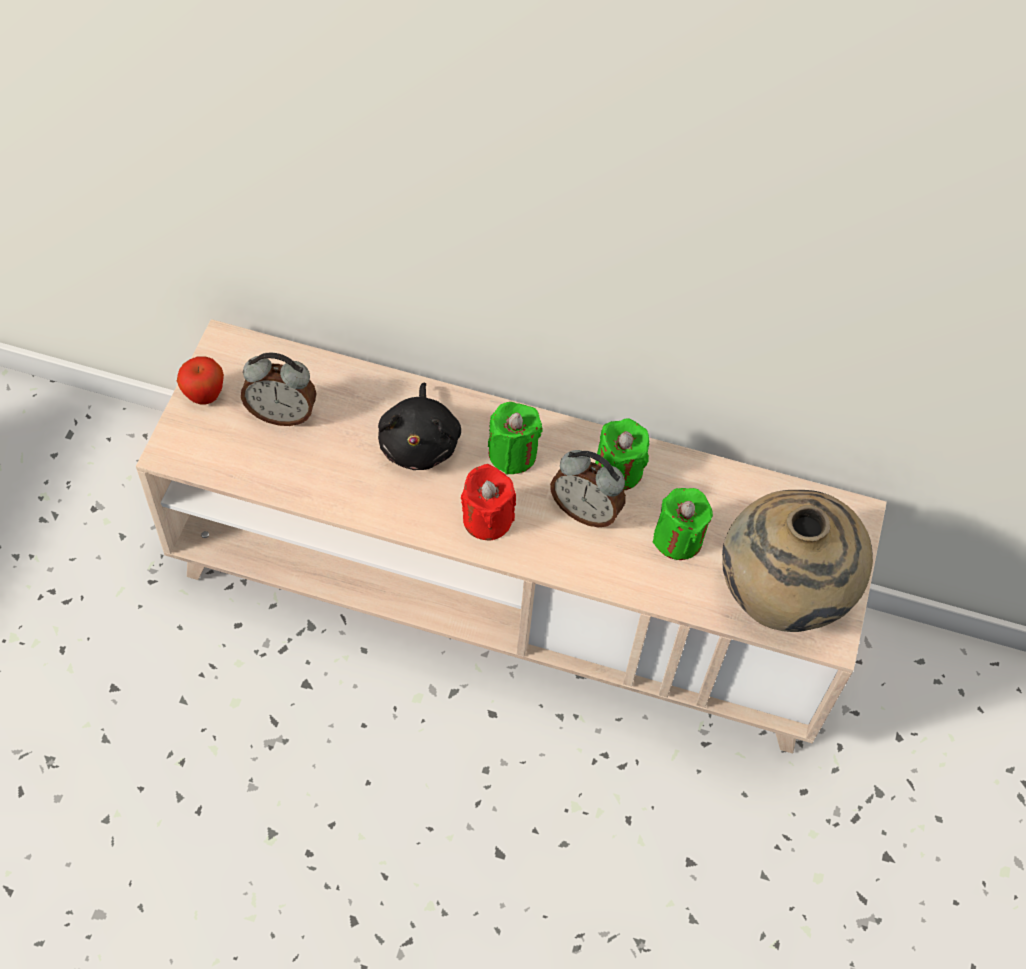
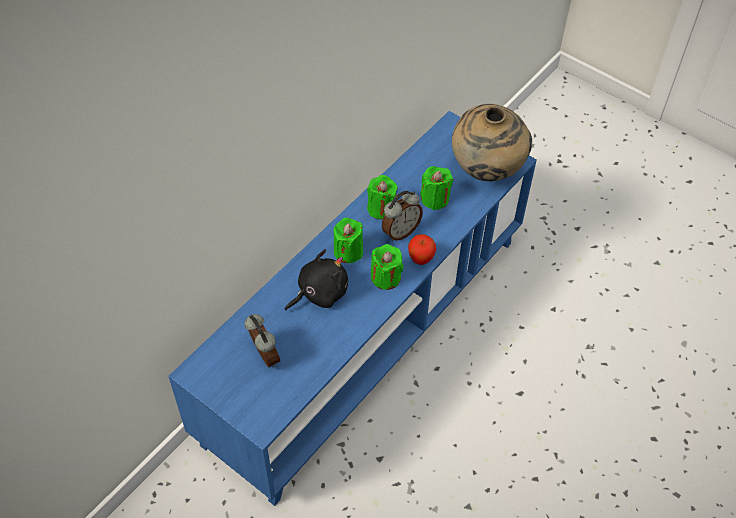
camera: 65 degrees left, 5 degrees down
(204, 396) = (228, 395): apple -> apple (421, 259)
(282, 413) = (263, 356): alarm clock -> alarm clock turned 60 degrees counterclockwise
(420, 443) = (319, 293): black plush toy -> black plush toy turned 60 degrees counterclockwise
(487, 519) = (385, 277): red candle -> green candle
(504, 596) = (366, 337): beige tv stand -> blue tv stand

